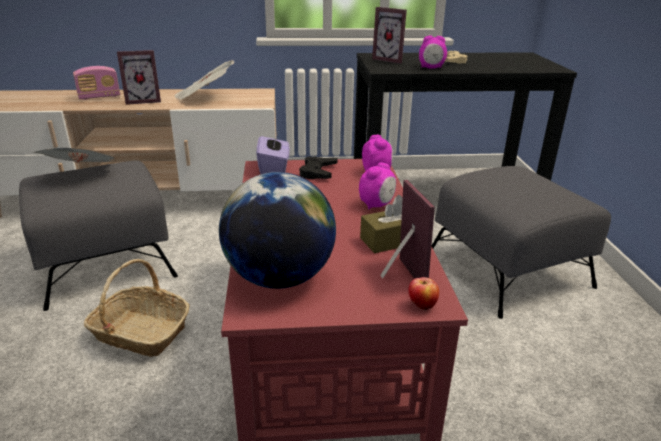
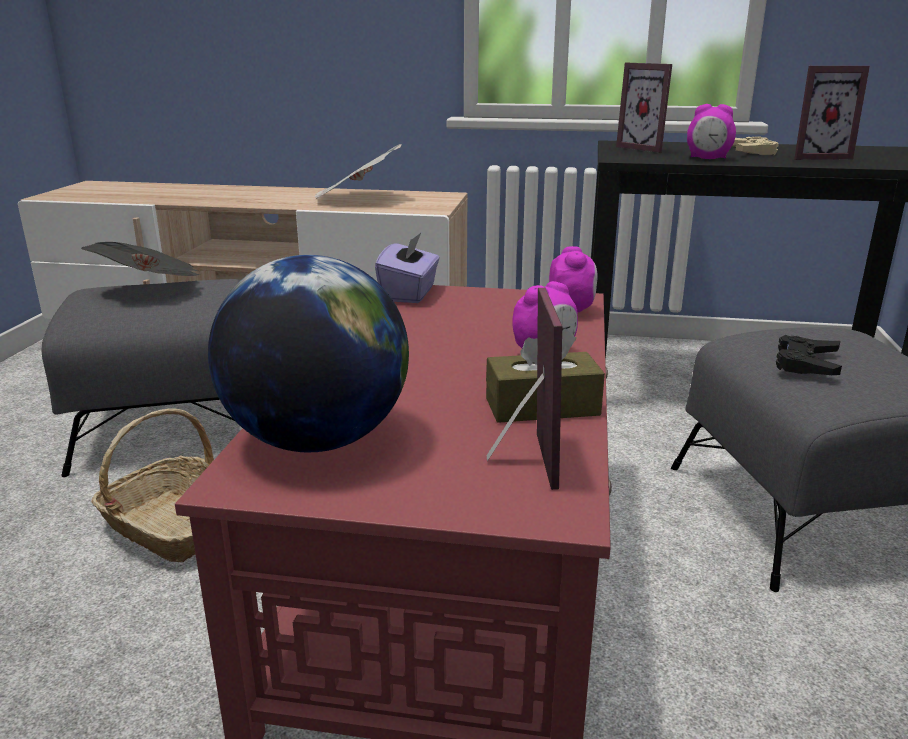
camera: 15 degrees right, 5 degrees down
(99, 97) = (214, 192): radio -> none
(143, 100) = (268, 198): picture frame -> picture frame (816, 157)
(318, 172) = (475, 303): black game controller -> black game controller (806, 363)
(421, 306) = (533, 512): apple -> none

